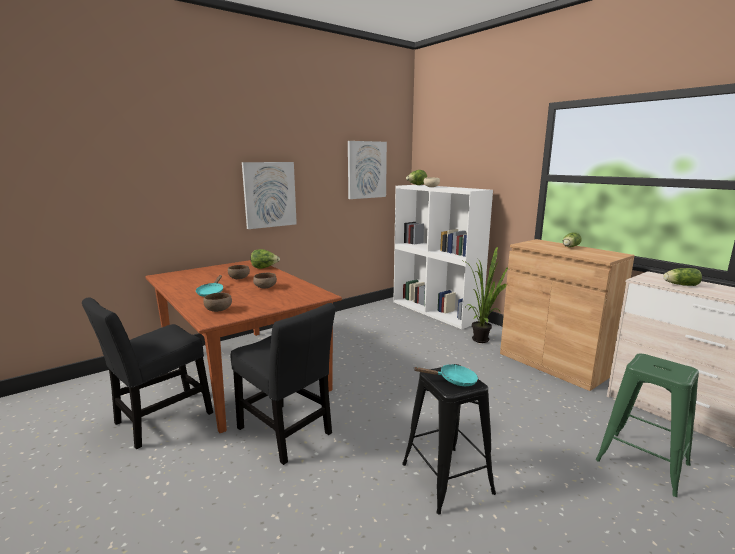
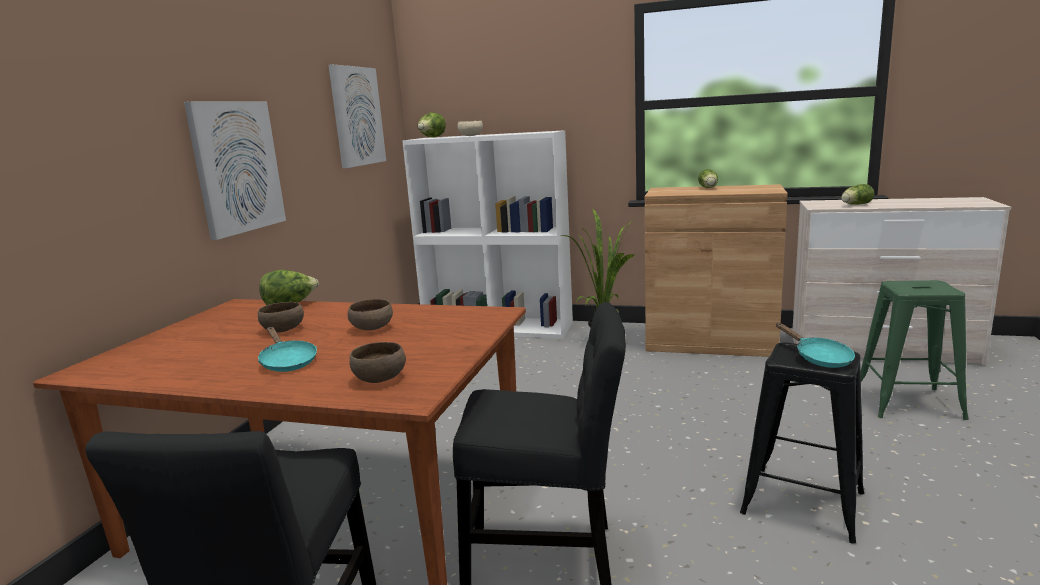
camera: 35 degrees left, 0 degrees up
(454, 380) = (818, 358): turquoise frying pan -> turquoise frying pan turned 105 degrees clockwise

